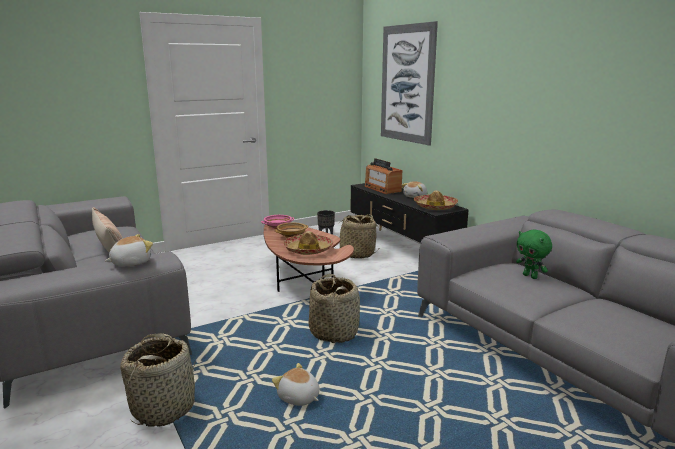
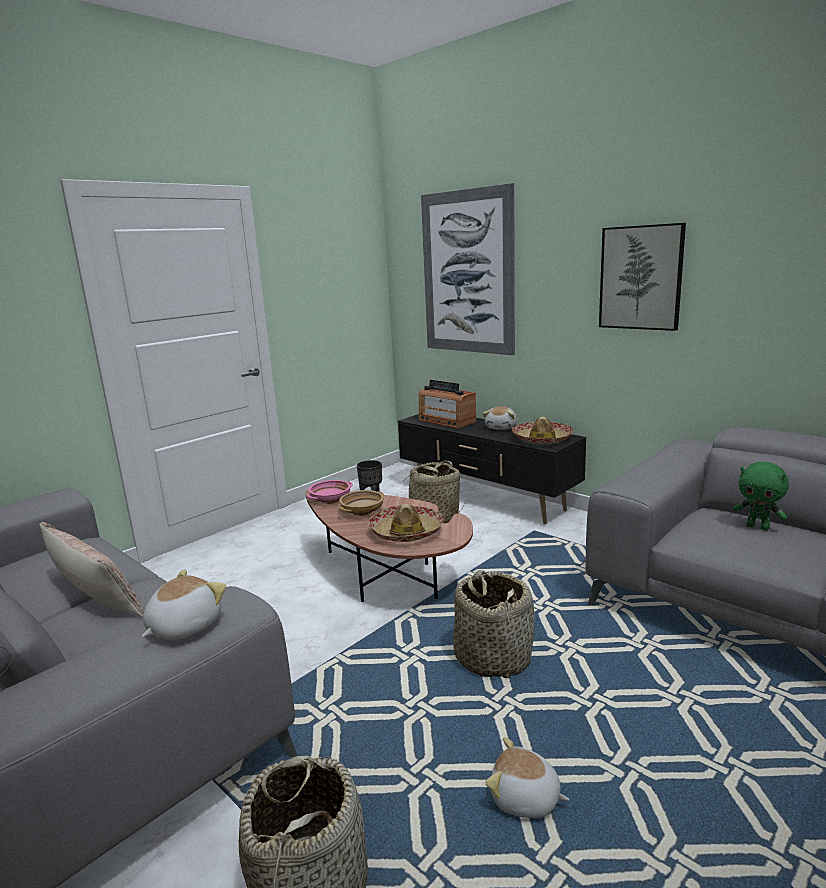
camera: 15 degrees left, 0 degrees up
(508, 94) = (641, 278): none -> picture

